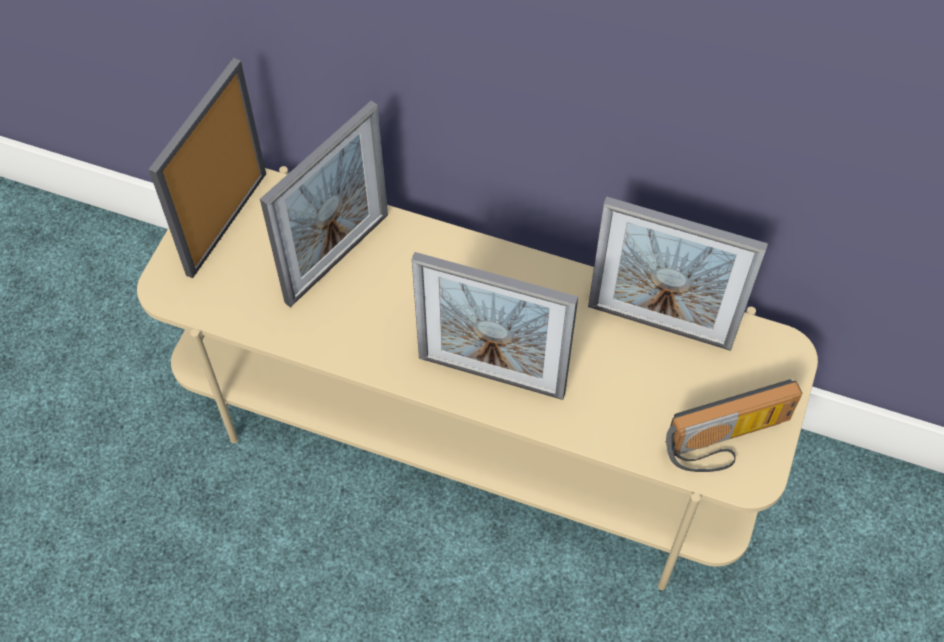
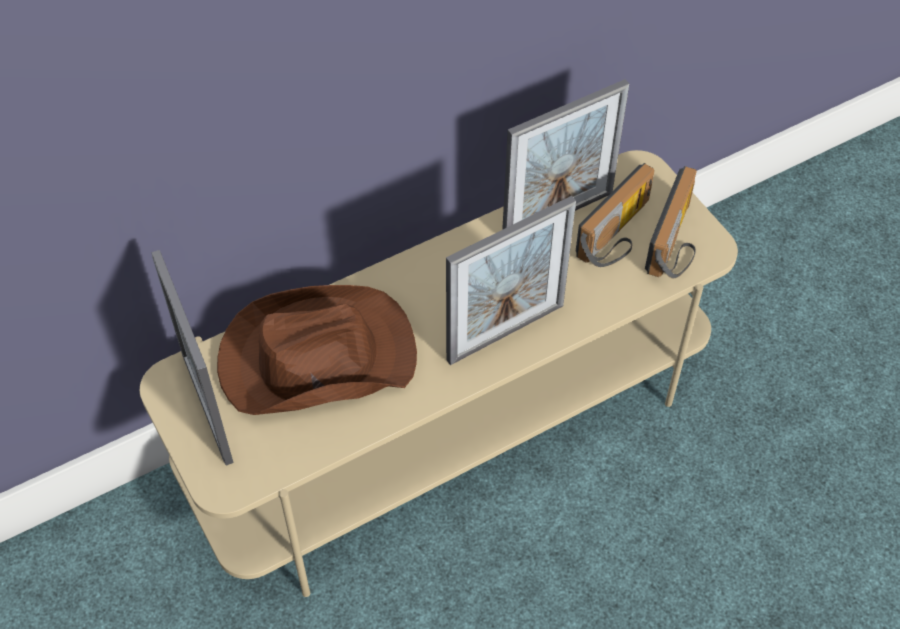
camera: 50 degrees left, 5 degrees down
(337, 258) = (315, 357): picture frame -> brown hat
(687, 390) = (619, 236): none -> radio

